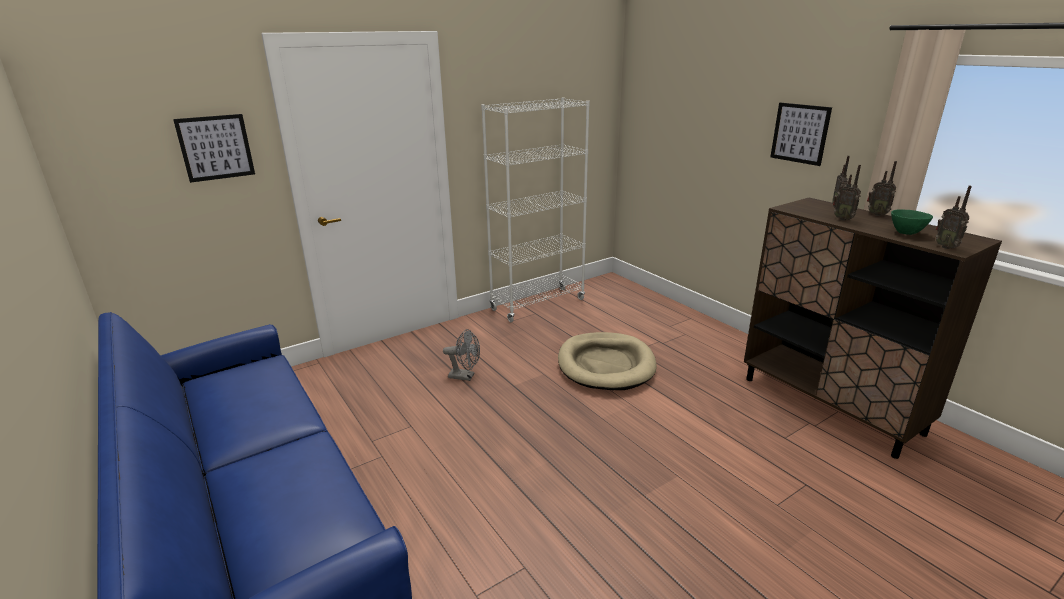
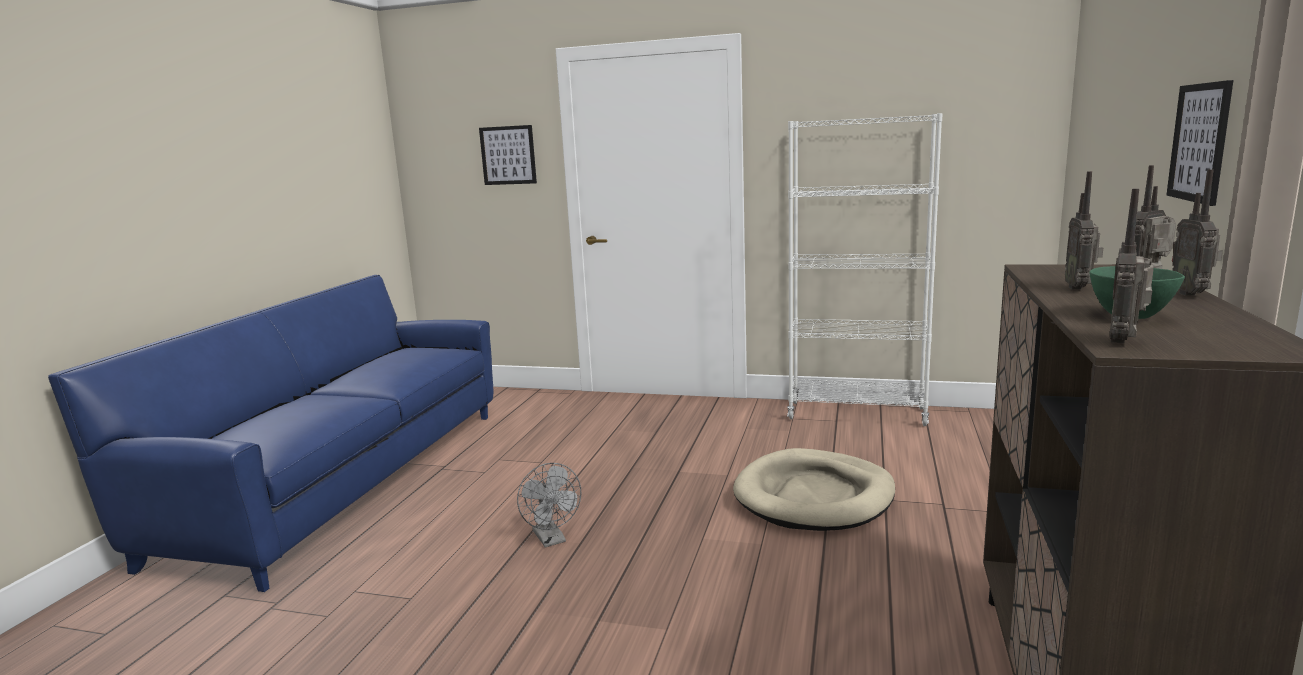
camera: 50 degrees right, 10 degrees down
(465, 376) = (653, 446): grey fan -> grey fan (552, 539)

